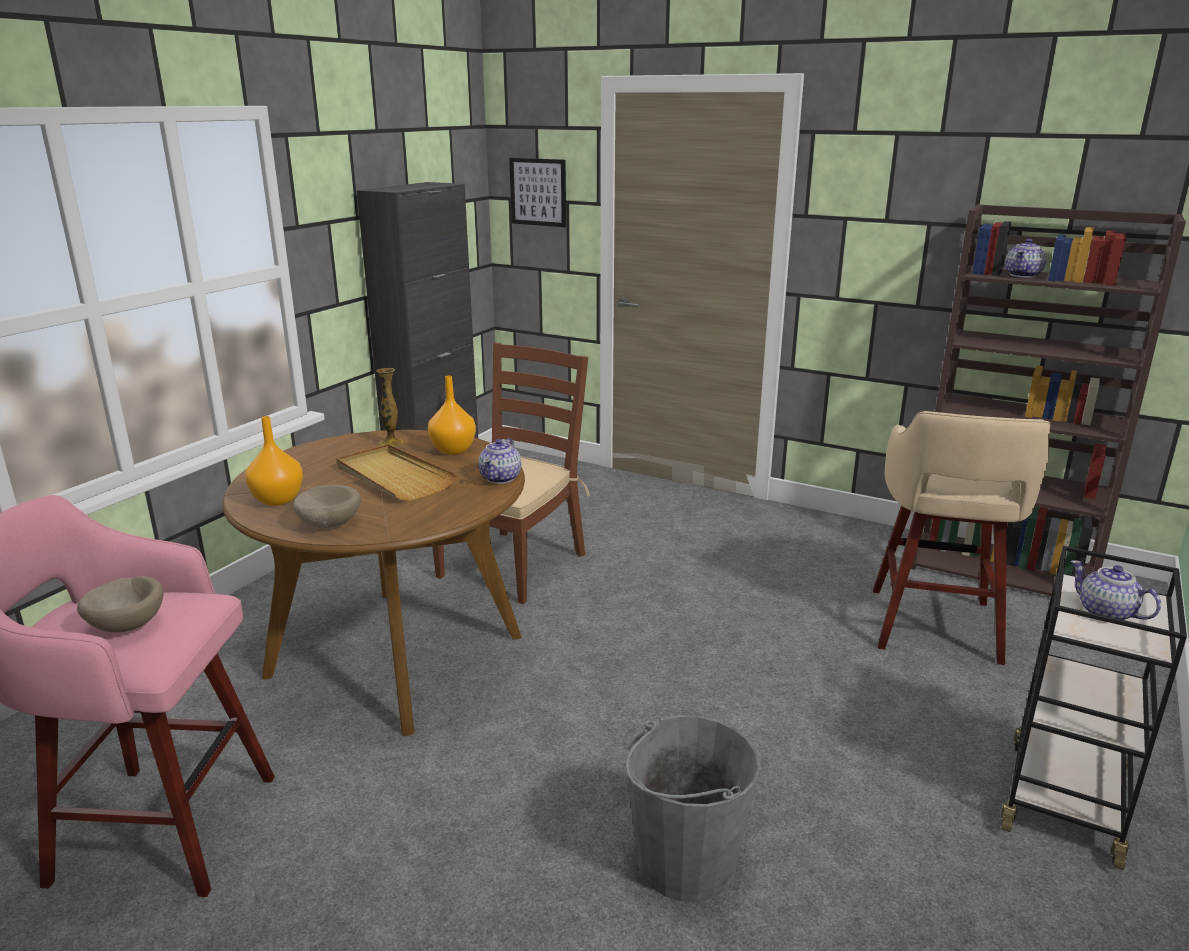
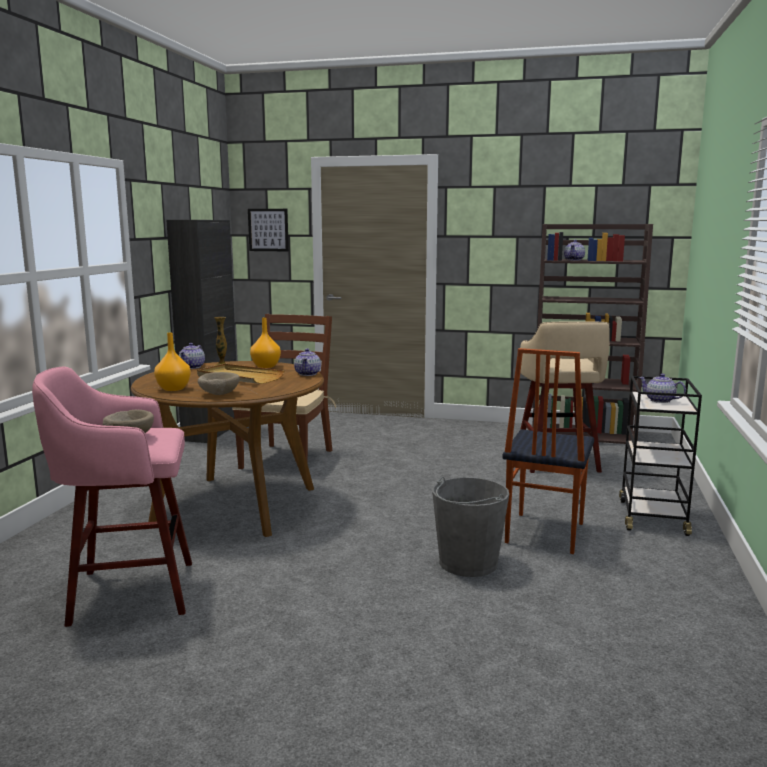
camera: 15 degrees left, 10 degrees down
(349, 441) = (192, 367): none -> teapot
(844, 807) = (543, 533): none -> chair

